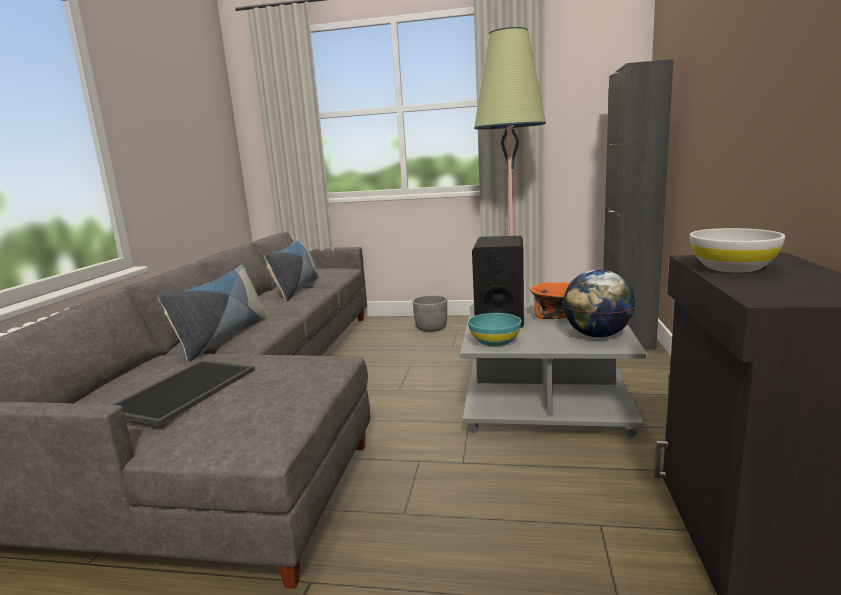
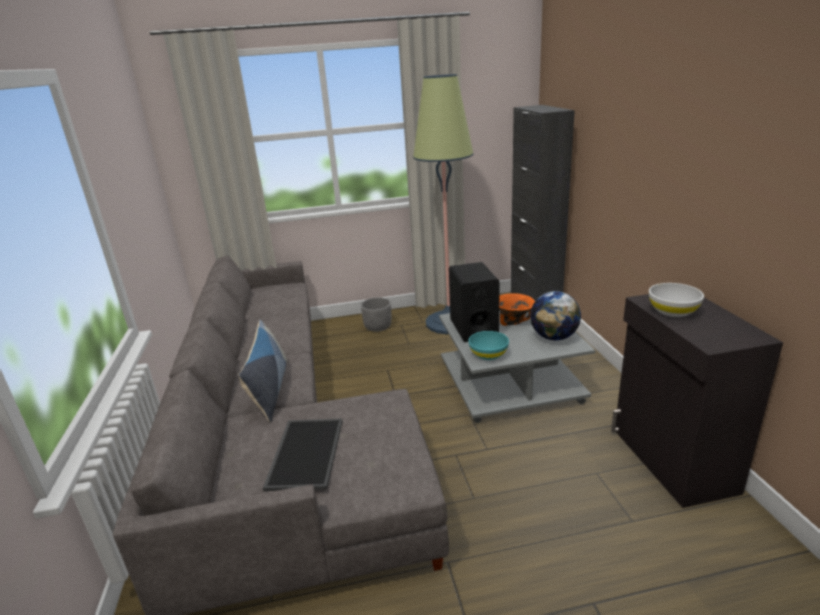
camera: 20 degrees left, 10 degrees up
(296, 289) = (274, 319): pillow -> none

